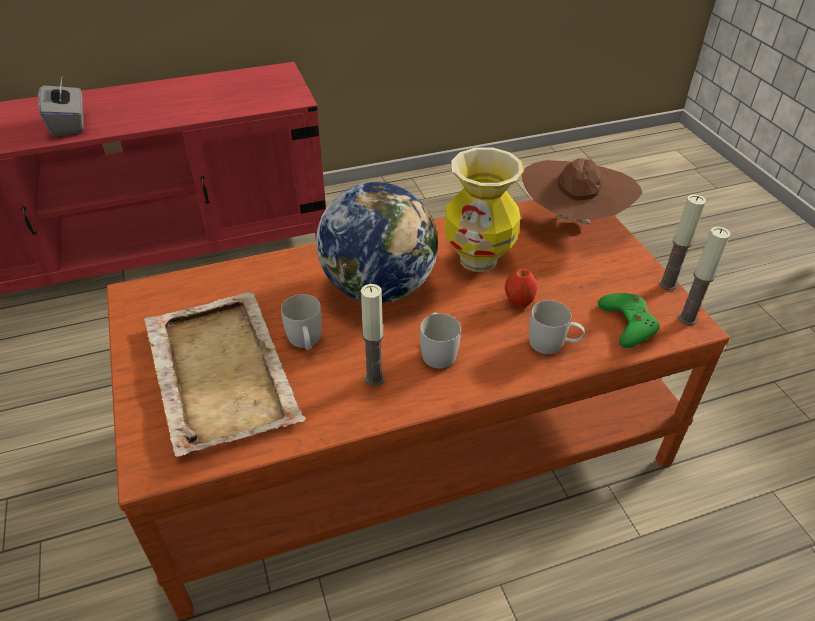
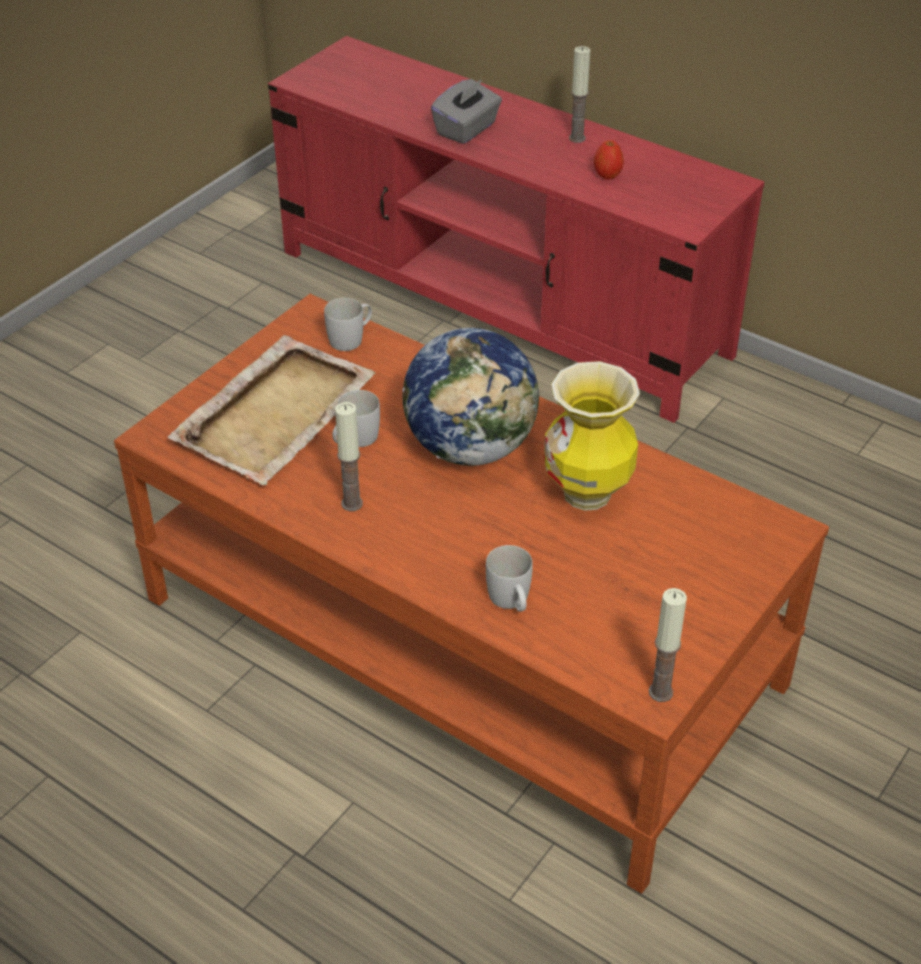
camera: 55 degrees right, 0 degrees up
(437, 351) = (423, 526): white mug -> white mug (351, 338)
(518, 302) = (551, 551): apple -> apple (607, 175)
(572, 223) = (736, 538): brown hat -> none
(627, 323) = (601, 646): green game controller -> none
(667, 284) = (706, 657): candle -> candle (577, 138)

